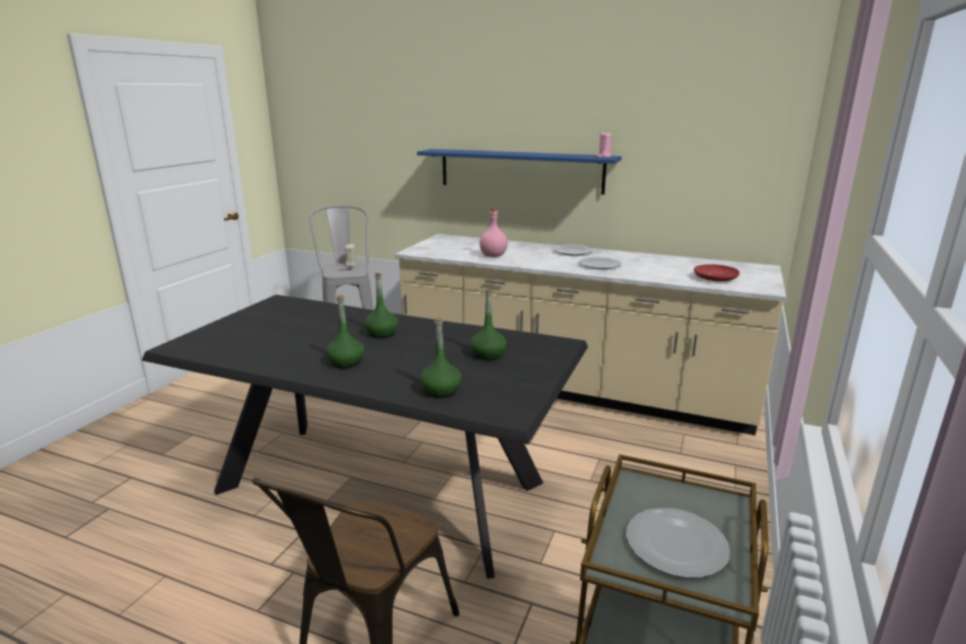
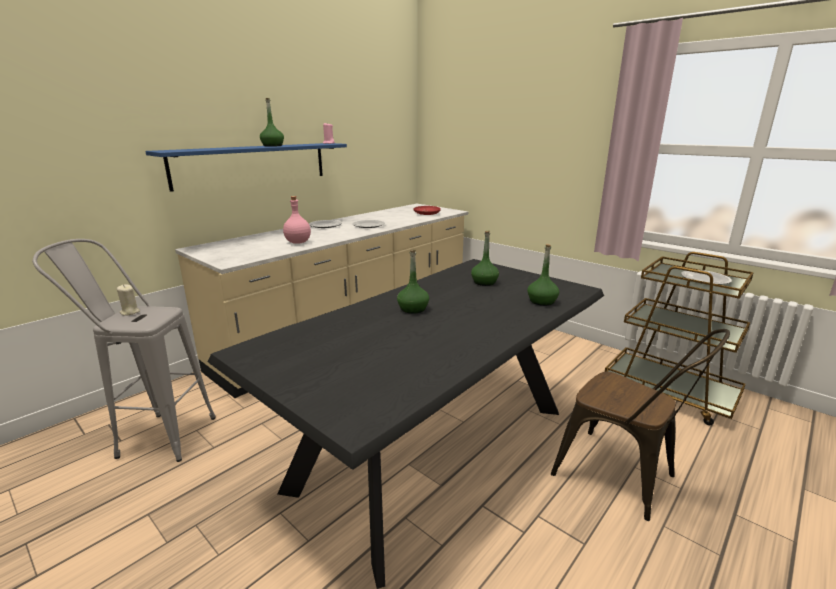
camera: 70 degrees left, 0 degrees up
(346, 363) = (473, 327): green bottle -> green bottle (273, 146)

